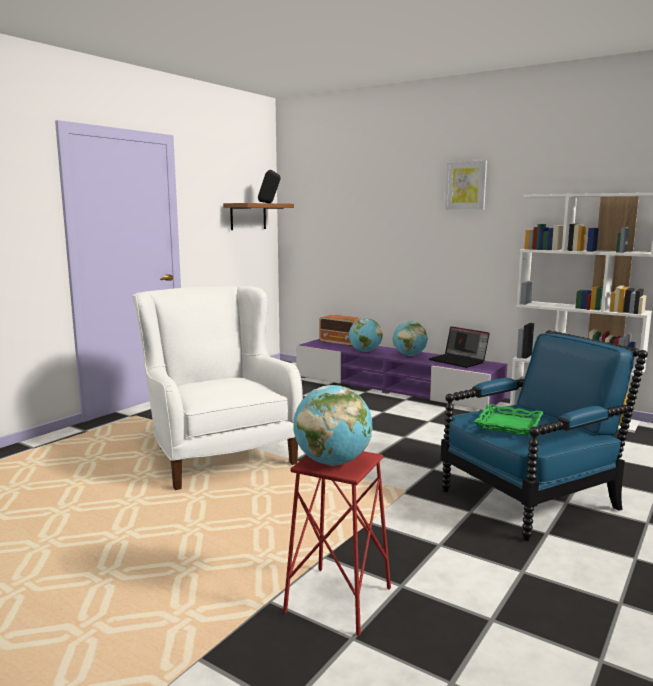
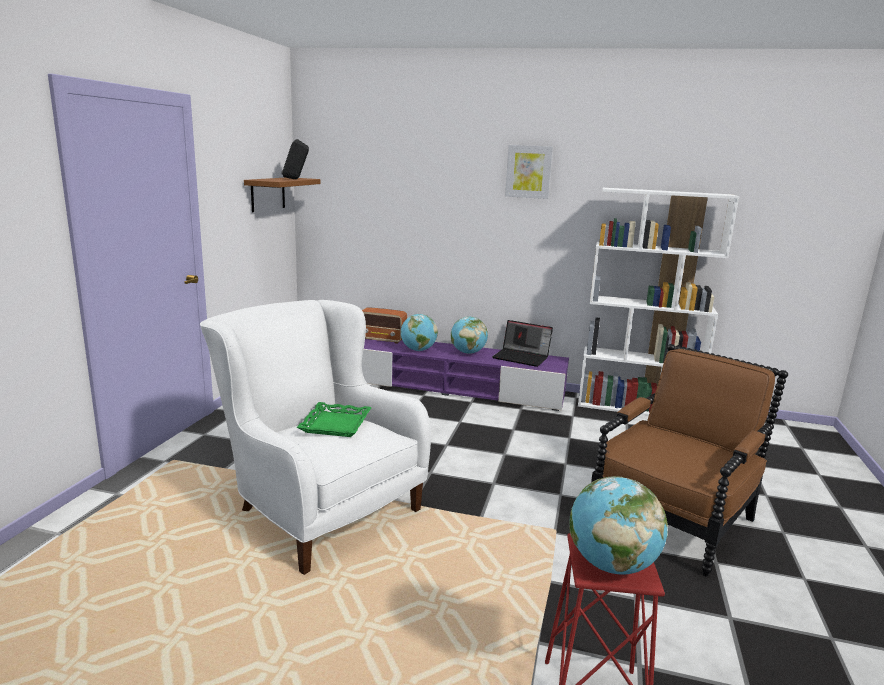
camera: 20 degrees left, 5 degrees up
(508, 424) = (667, 454): green tray -> green tray (335, 424)
(533, 498) = (675, 519): blue armchair -> brown armchair

